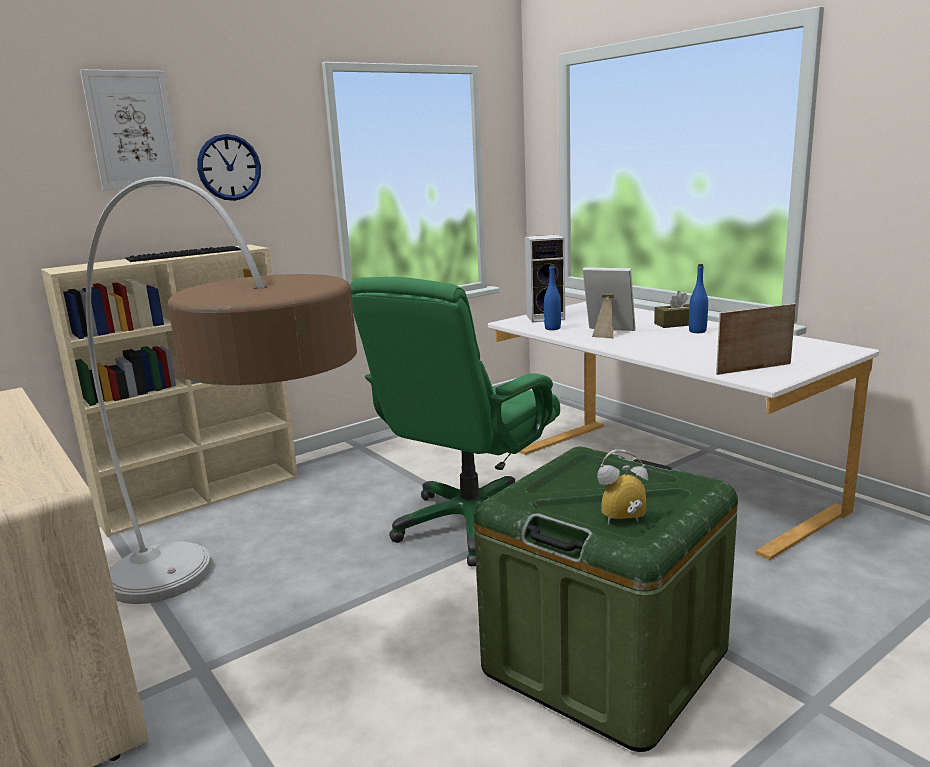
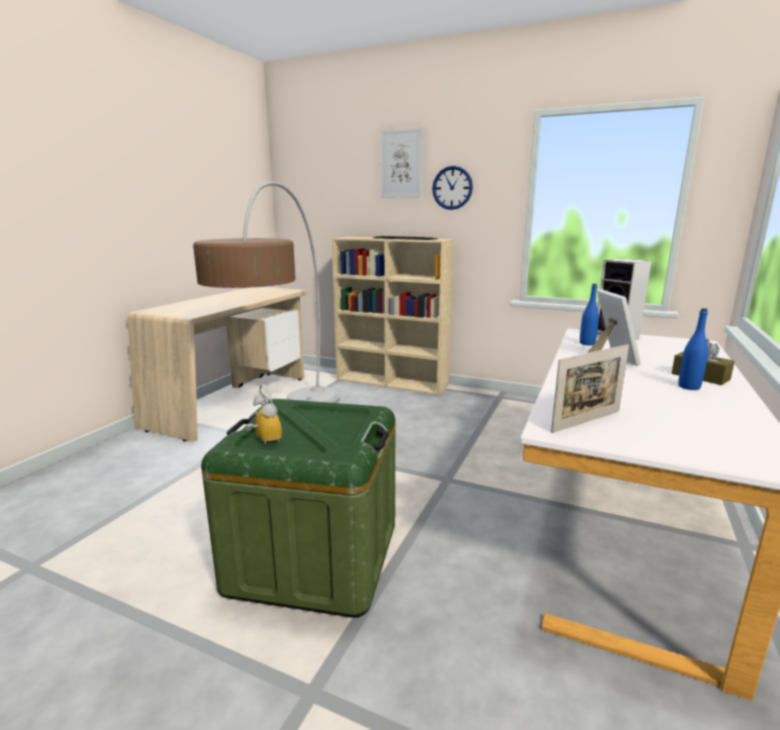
camera: 60 degrees right, 0 degrees up
(470, 525) = (441, 460): green office chair -> none
(753, 369) = (586, 421): picture frame -> picture frame turned 105 degrees clockwise

